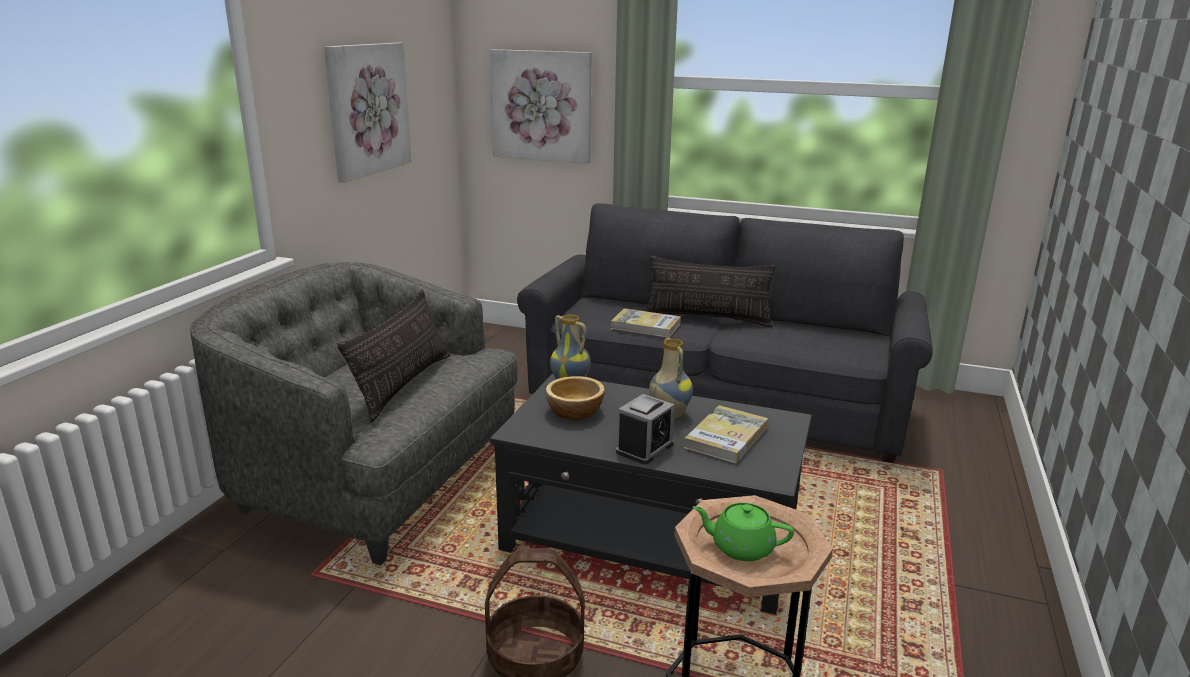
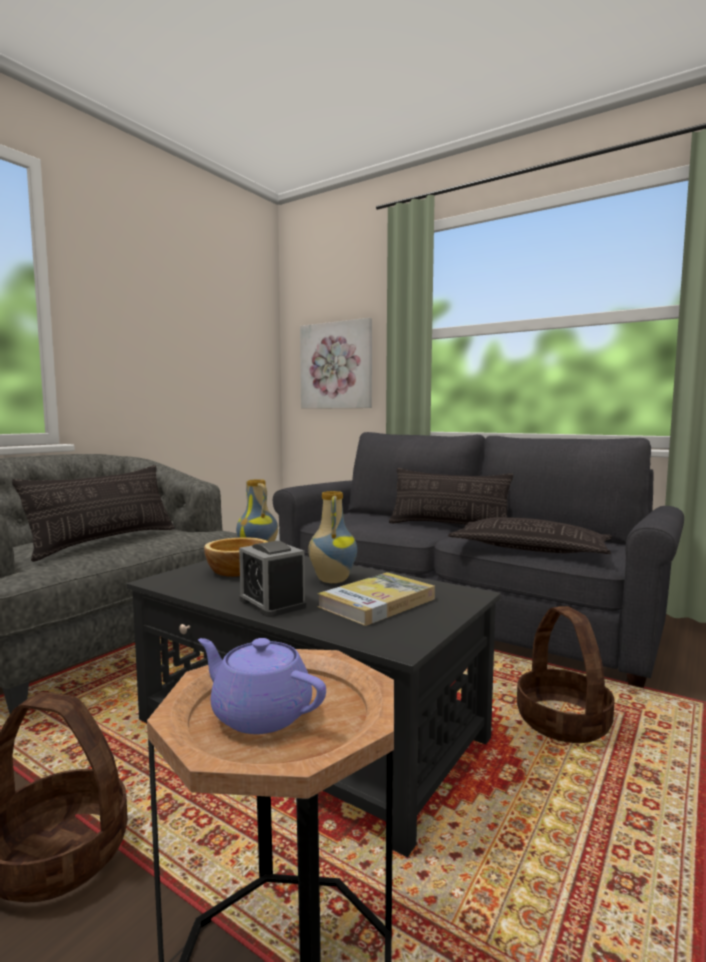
camera: 15 degrees right, 15 degrees down
(367, 109) = (179, 350): picture -> none
(644, 448) = (272, 603): alarm clock -> alarm clock turned 90 degrees clockwise
(645, 326) = (383, 528): book -> none
(741, 547) = (259, 713): green teapot -> purple teapot
(800, 348) = (529, 549): none -> pillow
(842, 502) = (563, 722): none -> basket

